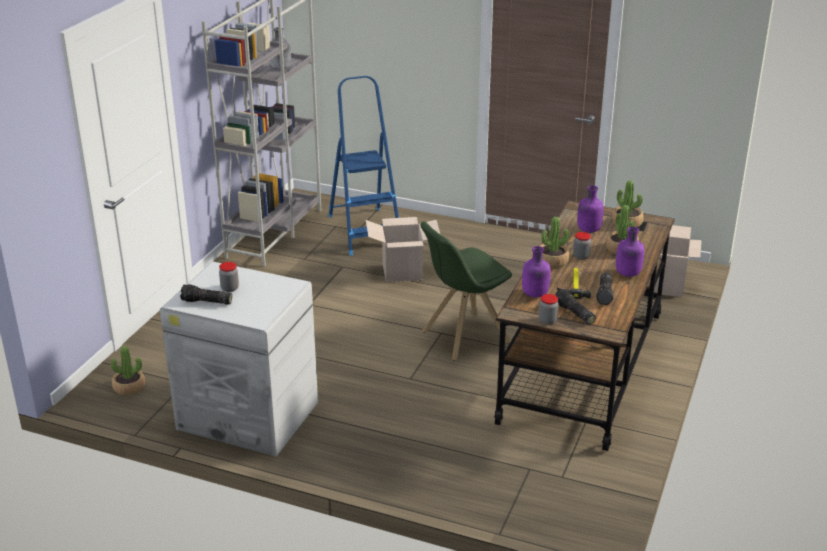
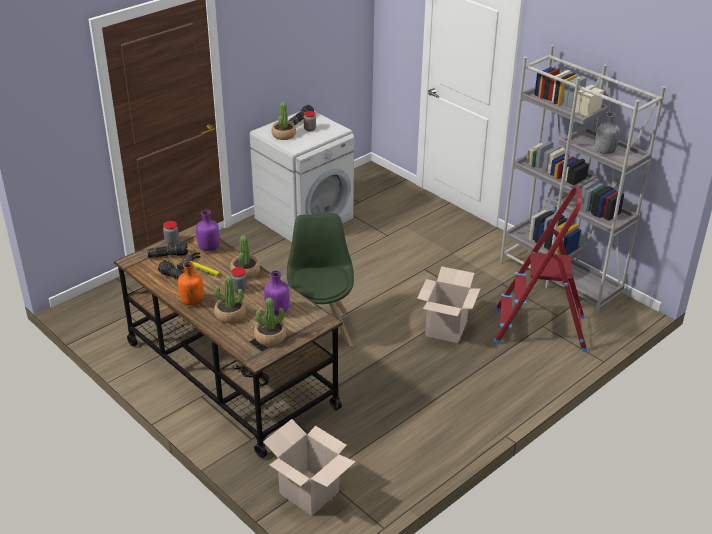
camera: 115 degrees right, 5 degrees up
(129, 387) = (369, 184): potted plant -> potted plant (283, 135)
(365, 231) = (538, 329): blue step ladder -> red step ladder
(627, 274) = (192, 301): purple bottle -> orange bottle

